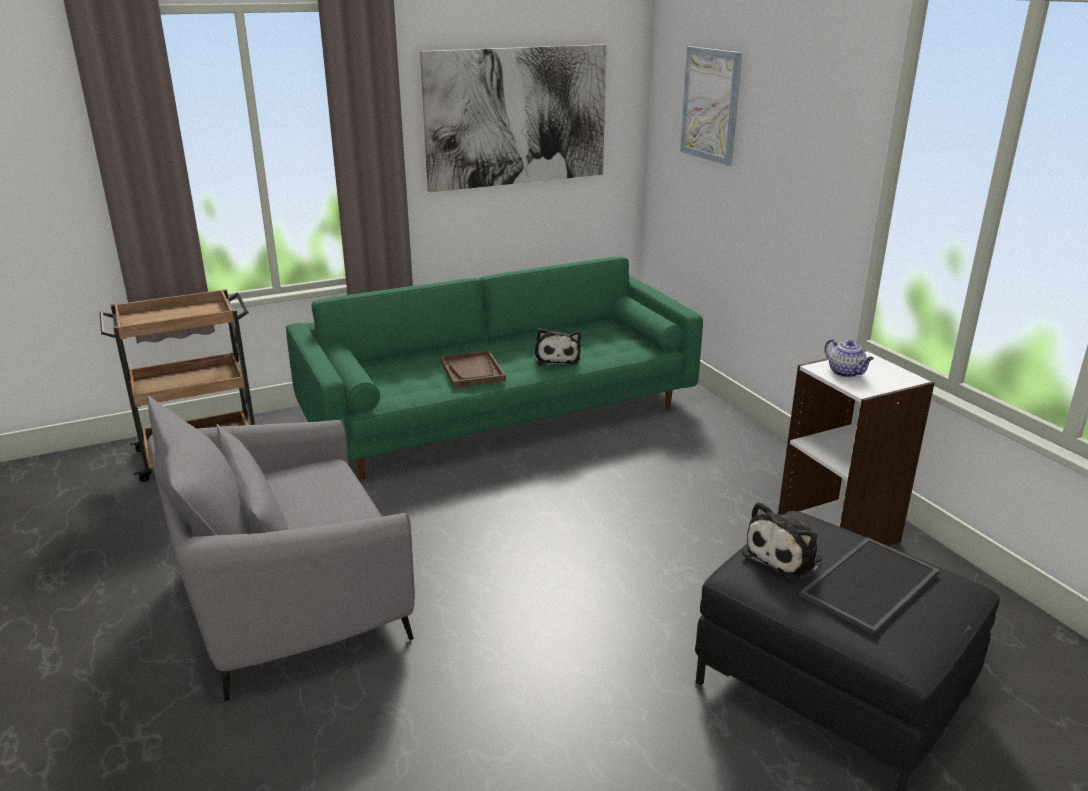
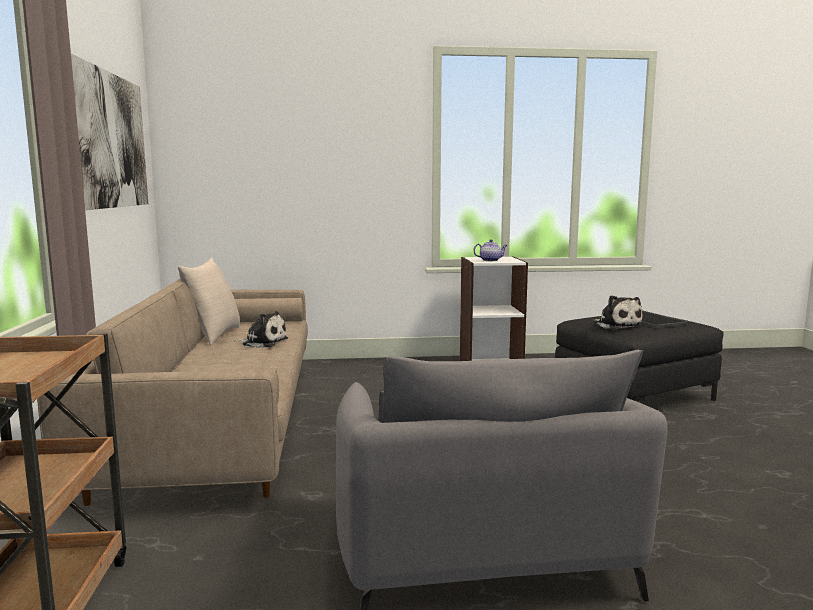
camera: 70 degrees left, 15 degrees down
(472, 371) = (247, 364): brown tray -> none
(500, 413) = (219, 422): green sofa -> beige sofa
(564, 332) = (213, 335): none -> beige pillow
(710, 105) = (248, 135): picture -> none

